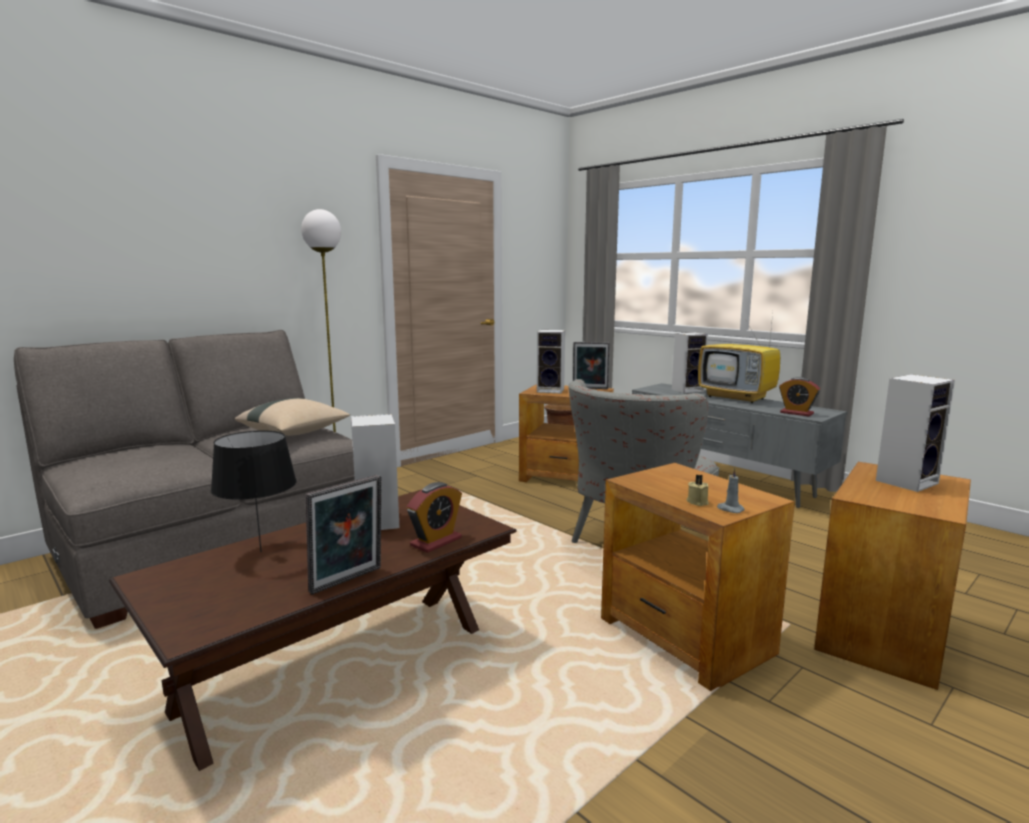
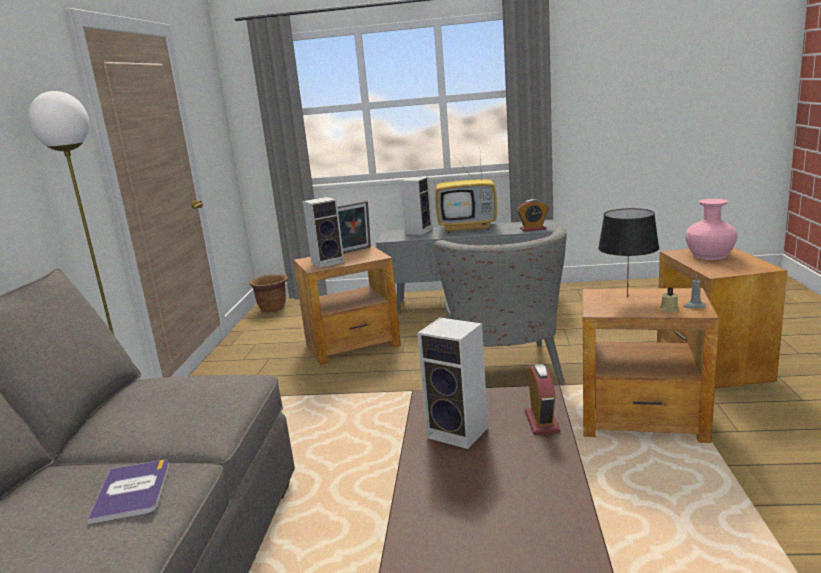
camera: 40 degrees left, 5 degrees up
(167, 463) = (132, 491): none -> book
(261, 551) = (438, 510): black table lamp -> black table lamp (626, 297)
(295, 433) = (187, 392): beige pillow -> none
(348, 581) = (571, 484): picture frame -> none
(906, 481) = (709, 255): speaker -> pink vase

